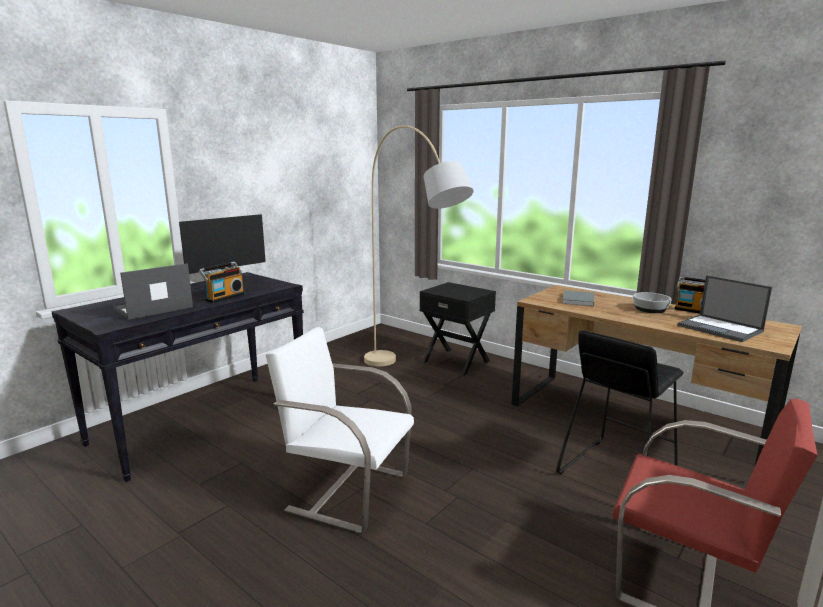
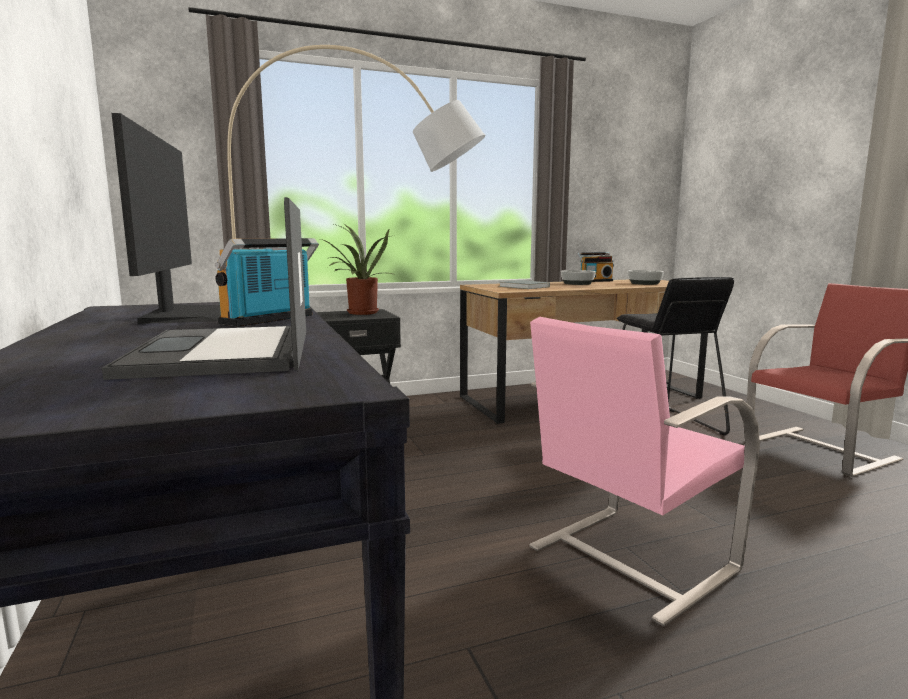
camera: 60 degrees left, 5 degrees down
(224, 297) = (271, 320): radio -> radio turned 120 degrees counterclockwise
(347, 491) = (628, 559): white chair -> pink chair
(466, 291) = (360, 313): none -> potted plant
(721, 329) = (645, 283): laptop -> bowl

